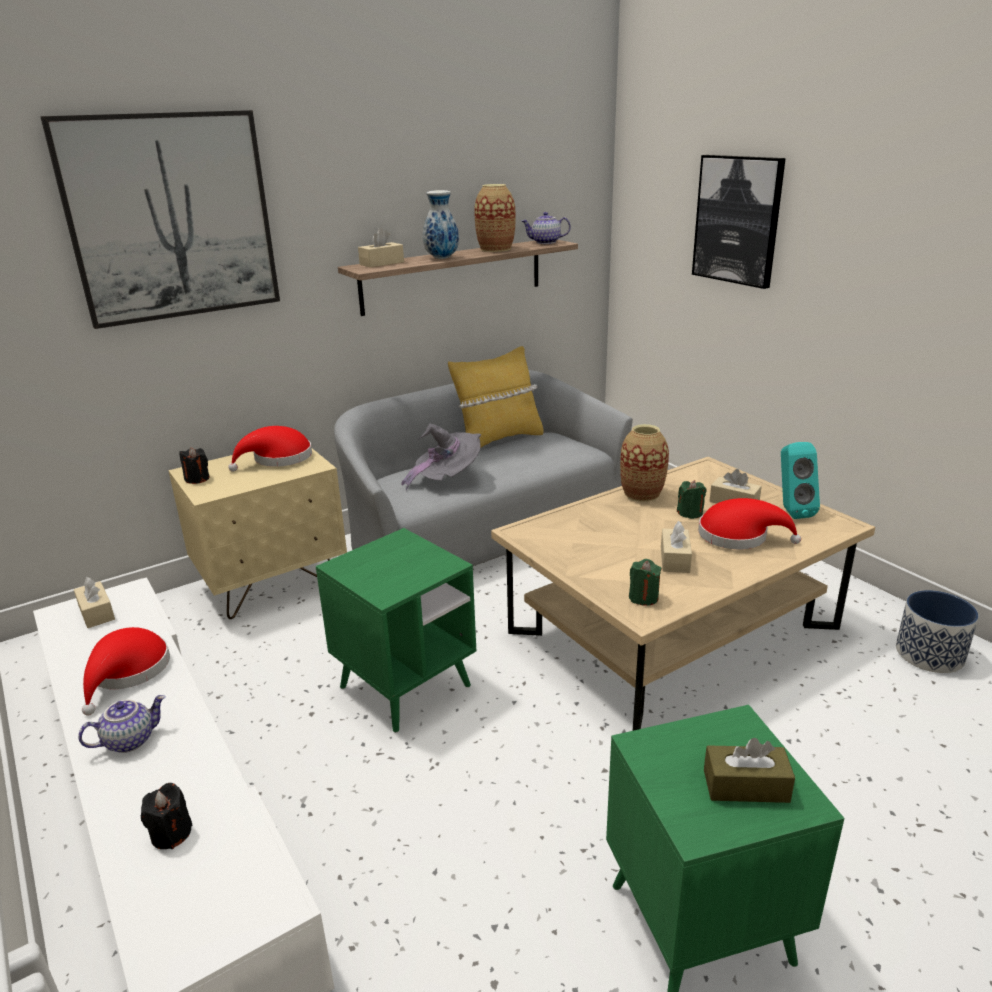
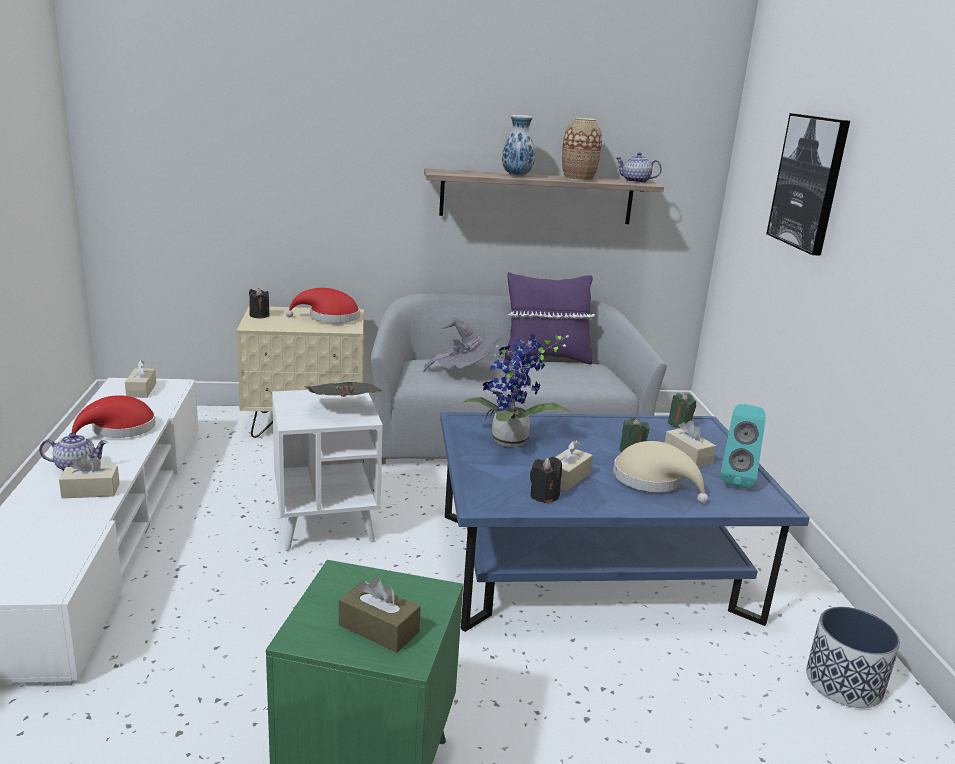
camera: 25 degrees right, 5 degrees down
(171, 218) = (289, 105): picture -> none
(171, 834) = (39, 525): black candle -> black candle (544, 496)
(382, 263) = (461, 171): beige tissue box -> beige tissue box (91, 491)
(405, 687) = (325, 524): green side table -> white side table
(414, 560) = (343, 409): none -> newspaper
(498, 440) = (545, 358): yellow pillow -> purple pillow
(589, 541) = (511, 443): none -> potted plant
(642, 494) = (606, 425): vase -> none
(643, 597) = (499, 494): green candle -> green candle (679, 423)
(672, 630) = (592, 565): beige coffee table -> blue coffee table
(738, 536) = (653, 481): red hat -> beige hat

